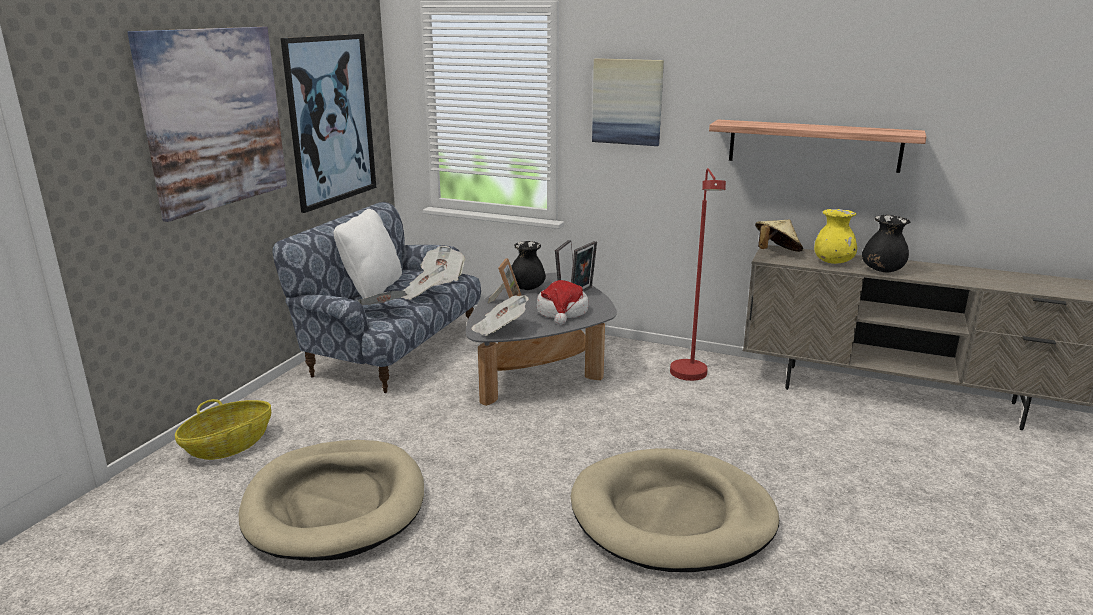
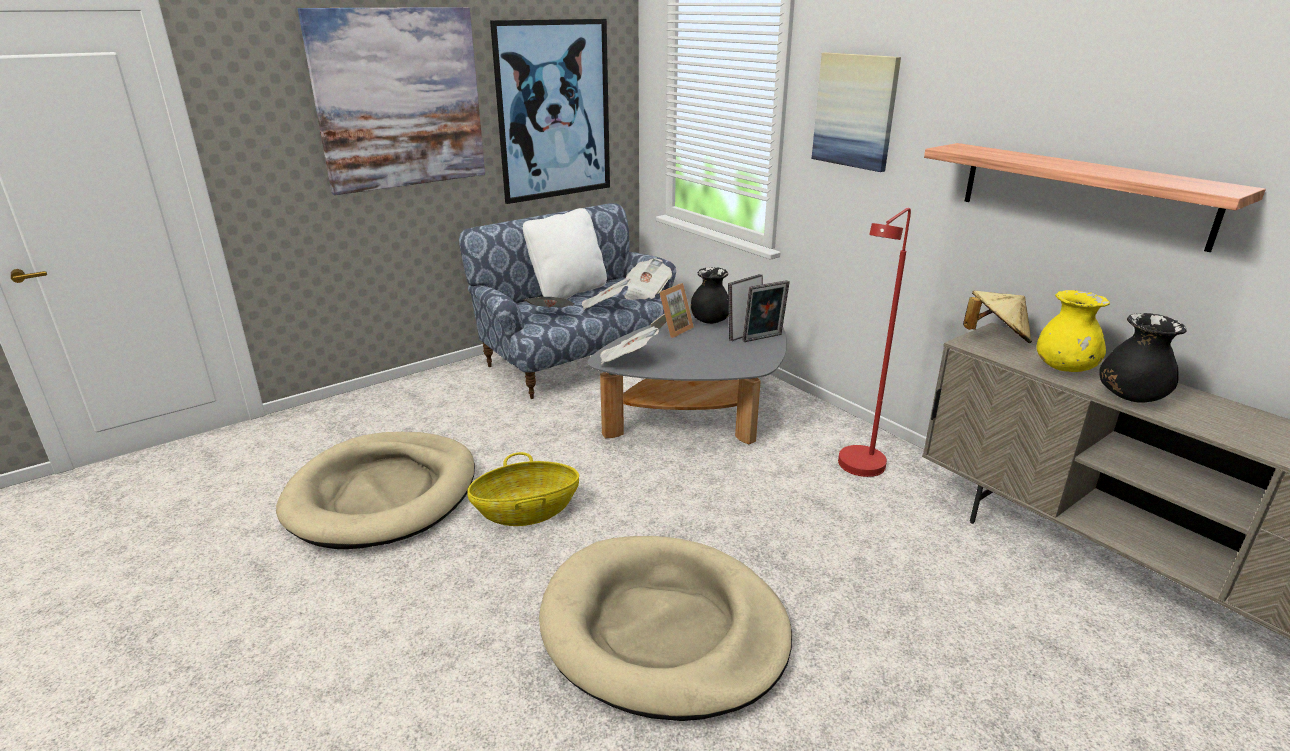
camera: 30 degrees right, 5 degrees up
(229, 446) = (366, 412): basket -> basket (526, 511)
(562, 312) = (713, 356): hat -> none

